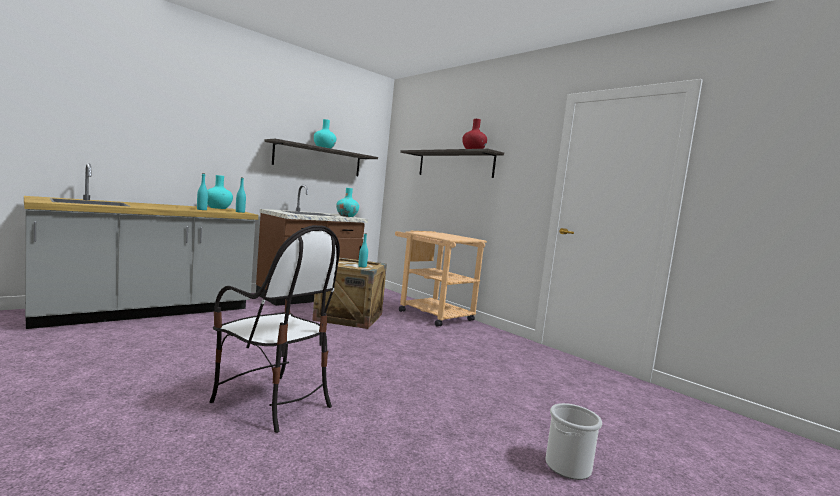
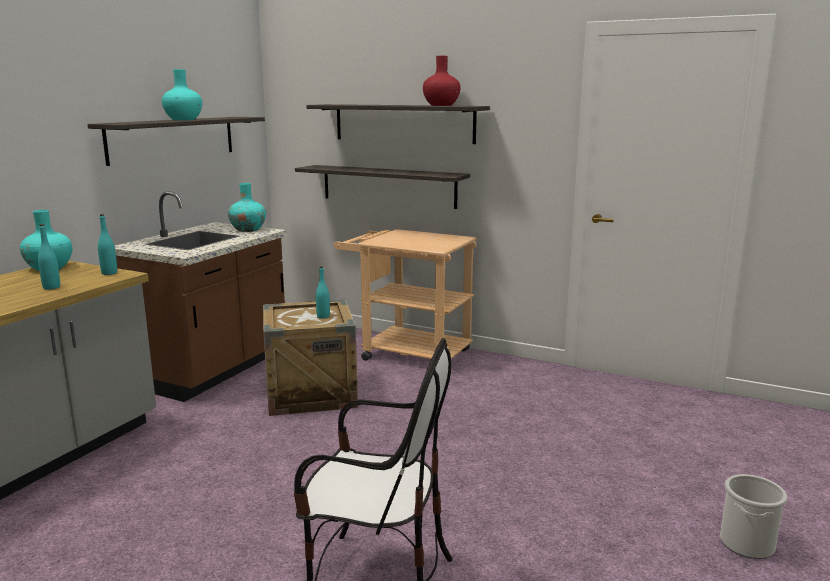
camera: 20 degrees left, 10 degrees up
(442, 205) = (388, 186): none -> shelf

